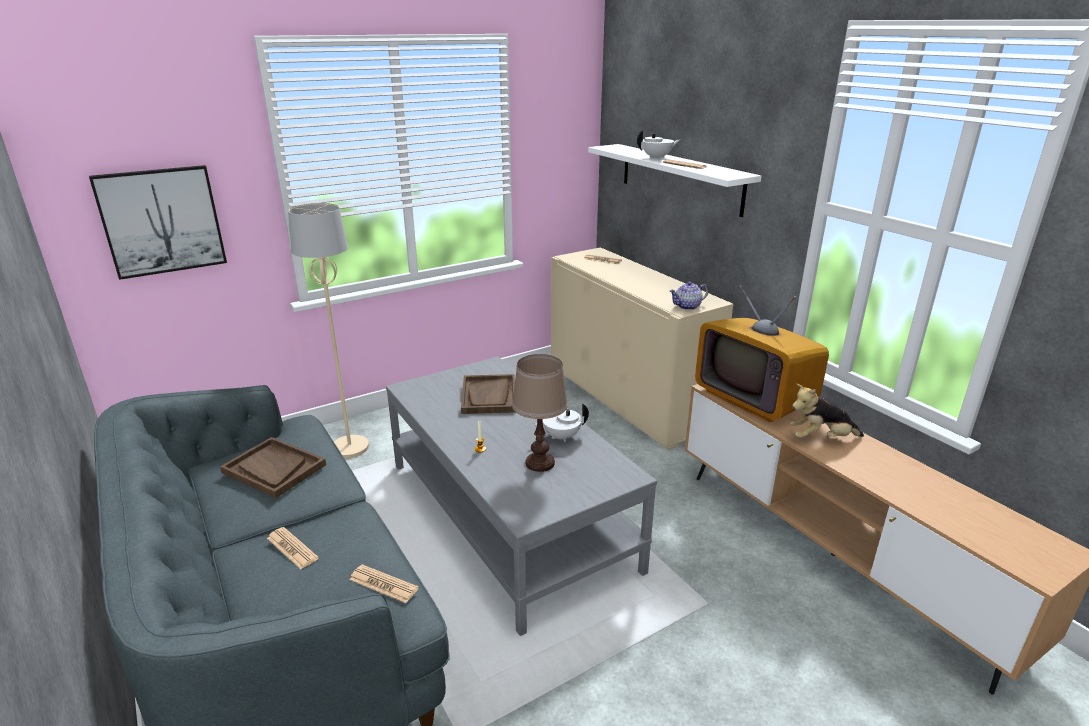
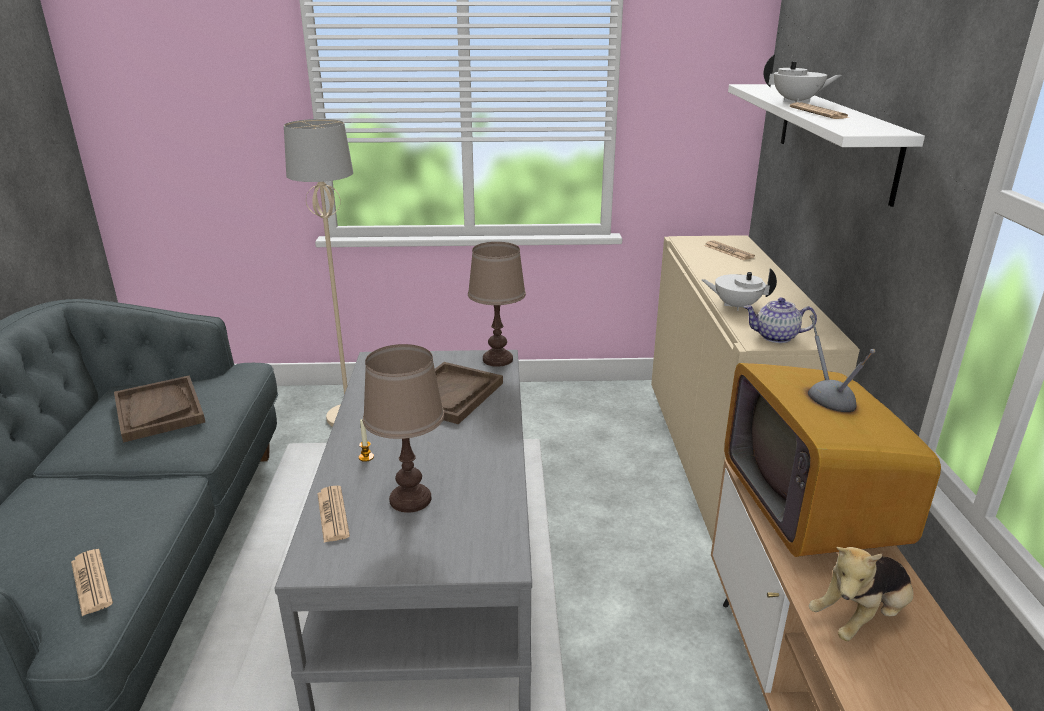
camera: 30 degrees right, 0 degrees up
(161, 221) = (185, 122): picture -> none
(292, 548) = (71, 503): newspaper -> newspaper (333, 514)
(493, 366) = (497, 359): none -> brown table lamp
(561, 436) = (474, 473): white teapot -> white teapot (736, 306)
(820, 438) = (860, 617): plush toy -> plush toy turned 60 degrees counterclockwise

